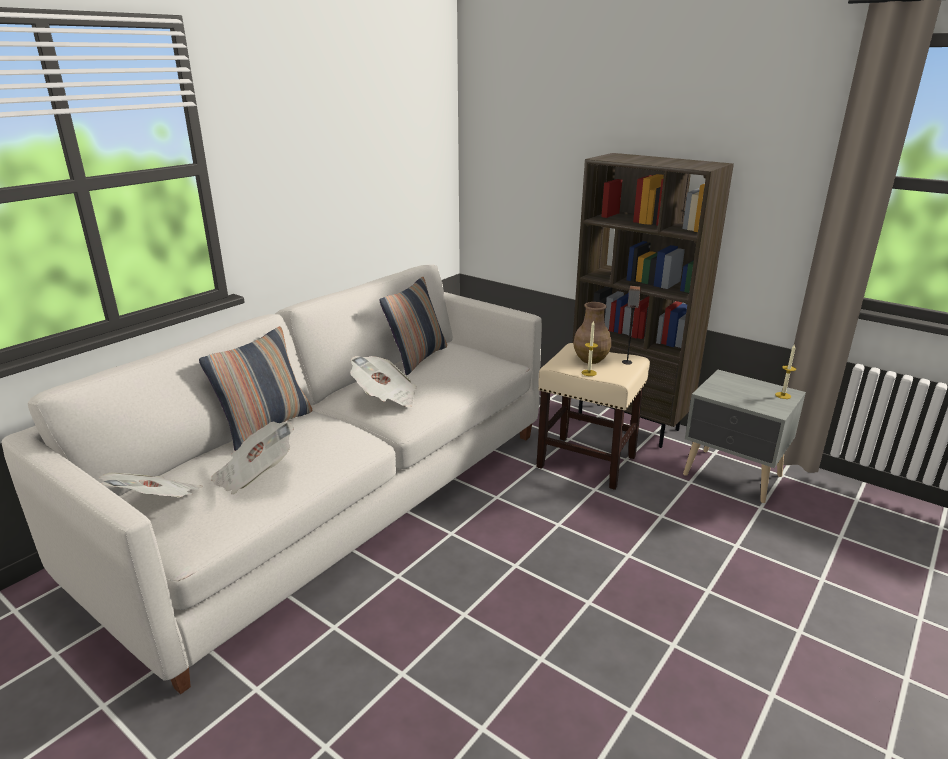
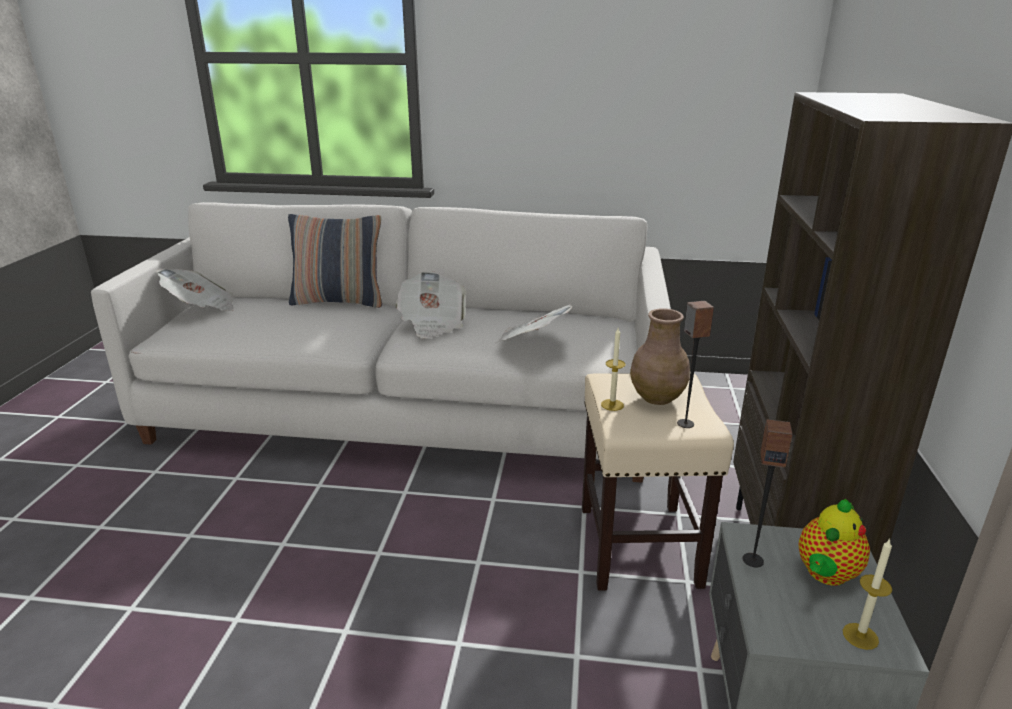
camera: 60 degrees right, 0 degrees up
(255, 475) = (256, 321): newspaper -> newspaper (532, 343)
(417, 358) = (544, 314): pillow -> none
(725, 397) = (753, 560): none -> speaker
(742, 387) = (825, 574): none -> teapot

